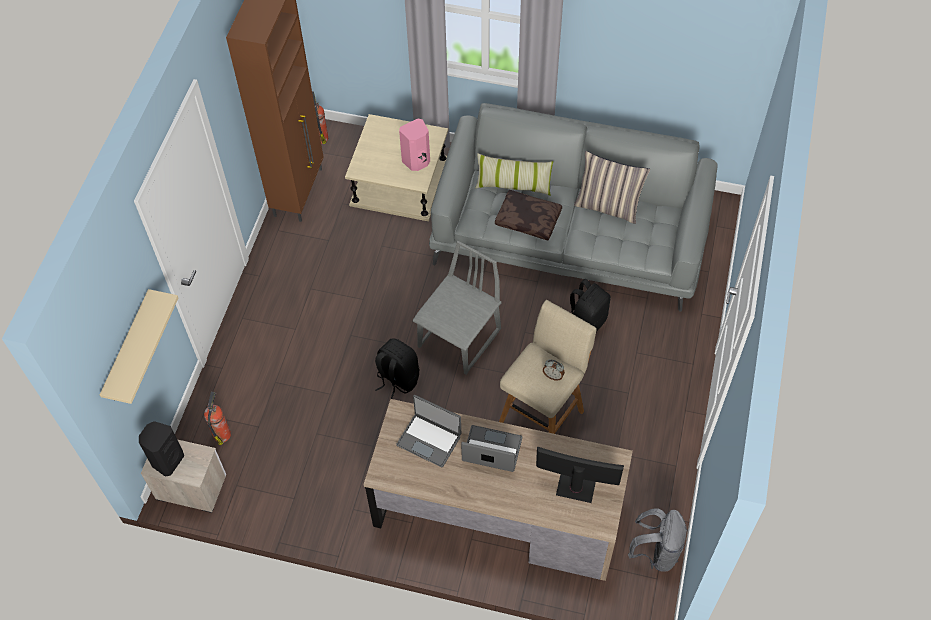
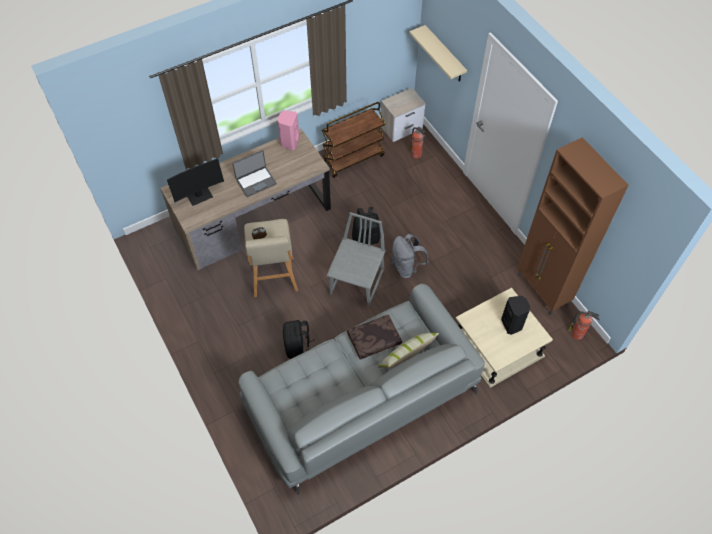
camera: 135 degrees right, 0 degrees up
(167, 460) = (407, 98): black speaker -> black speaker (512, 324)
(296, 494) = (353, 158): none -> brown cart
(417, 162) = (484, 331): pink speaker -> pink speaker (289, 142)
(429, 439) = (290, 165): laptop -> none
(460, 339) = (357, 282): grey chair -> grey chair turned 150 degrees counterclockwise
(608, 206) = (335, 390): pillow -> none
(656, 551) = (159, 259): grey backpack -> grey backpack (406, 267)

